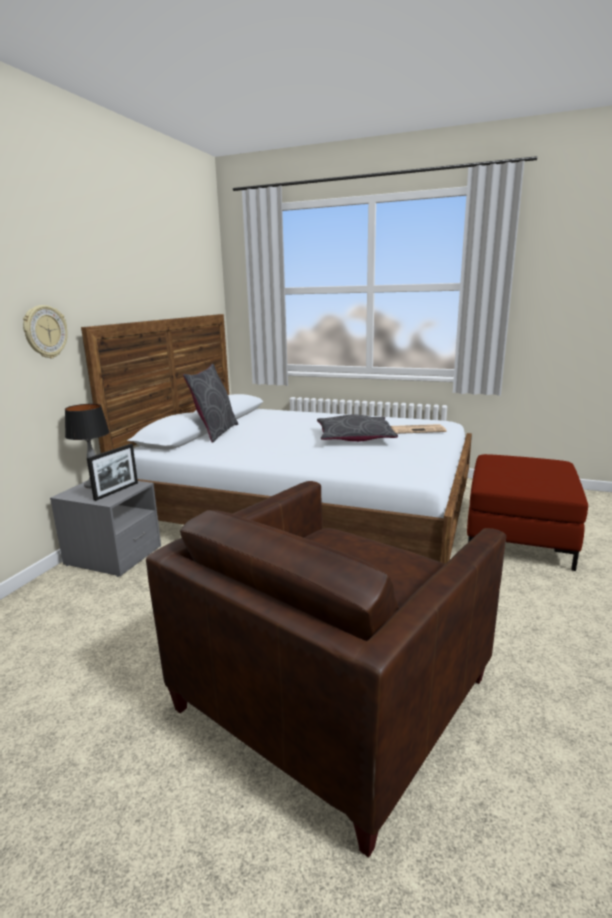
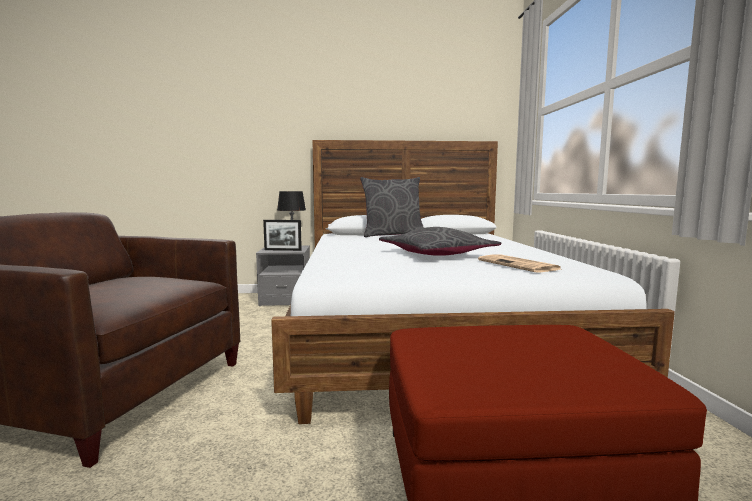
camera: 65 degrees right, 10 degrees down
(45, 332) = (288, 142): wall clock -> none

